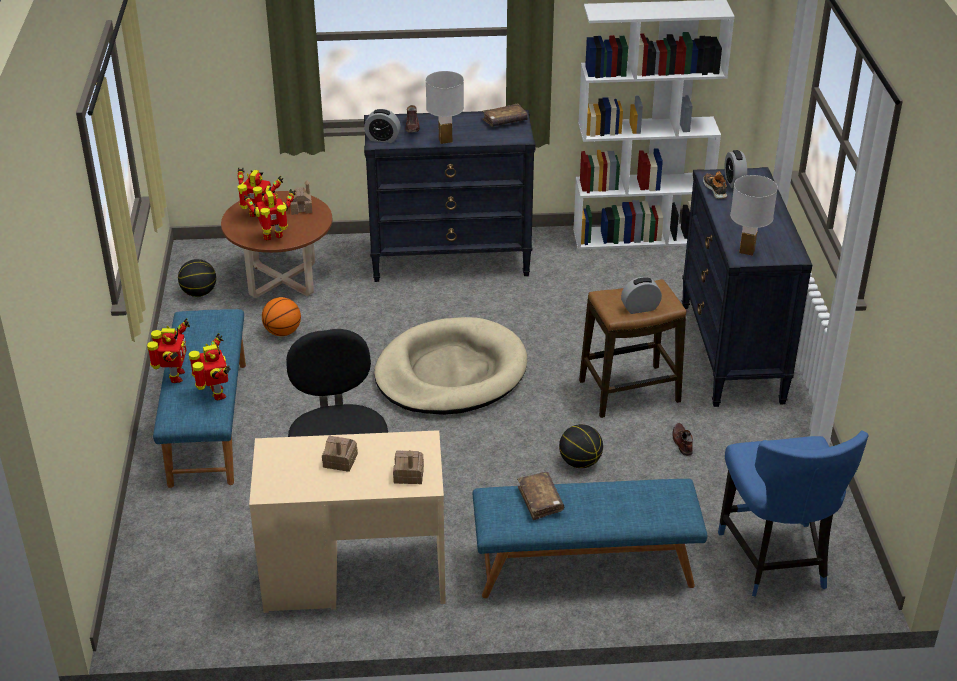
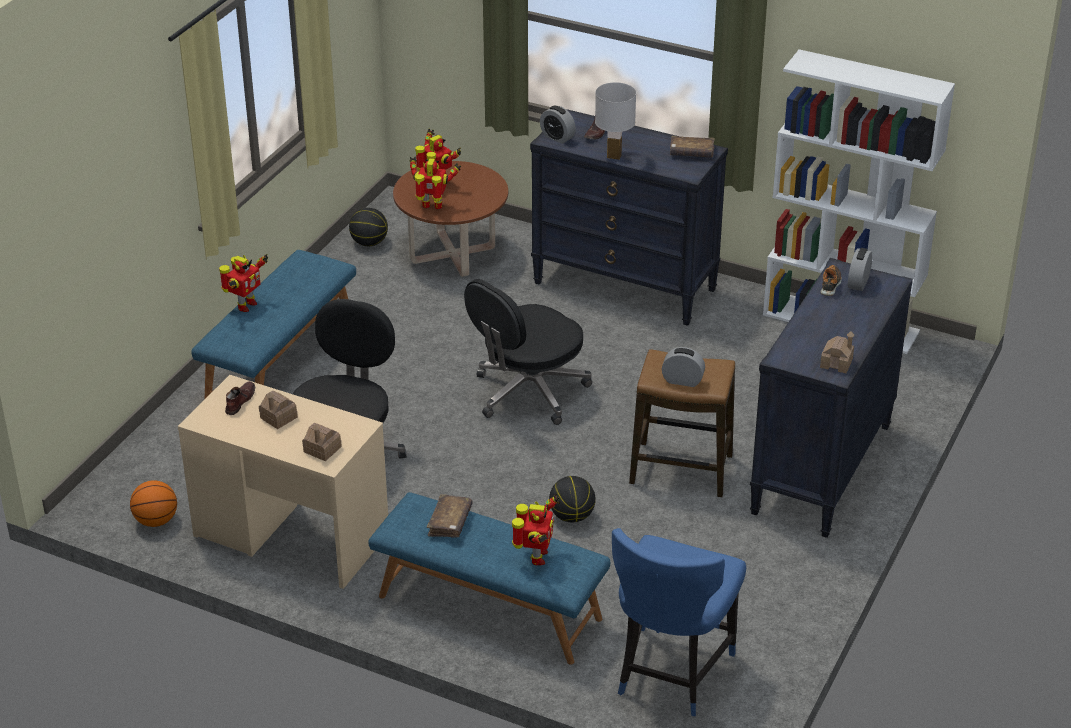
camera: 30 degrees right, 0 degrees up
(216, 394) = (265, 332): toy robot -> toy robot (536, 557)
(282, 332) = (411, 303): basketball -> basketball (156, 521)
(301, 208) = (481, 187): toy house -> toy house (836, 363)
(450, 373) = (528, 392): beige dog bed -> black office chair
(682, 442) = (686, 534): brown shoe -> brown shoe (239, 401)
(746, 252) = (793, 354): white table lamp -> none

